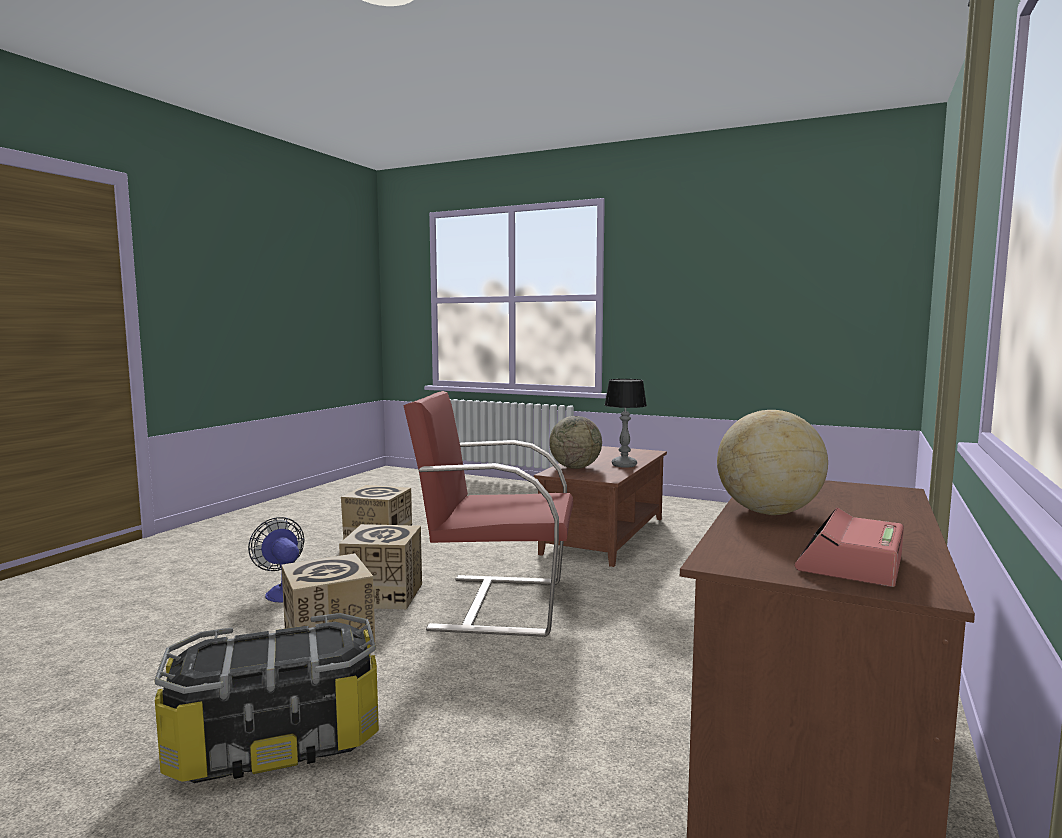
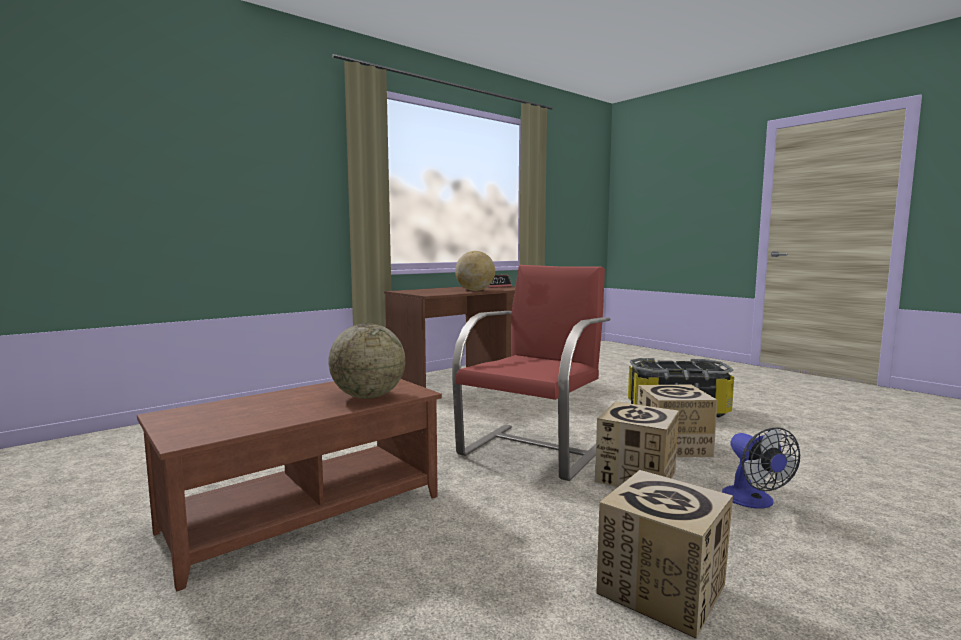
camera: 155 degrees left, 0 degrees up
(496, 604) = (533, 450): red armchair -> red armchair turned 90 degrees counterclockwise
(624, 465) = (300, 393): table lamp -> none

